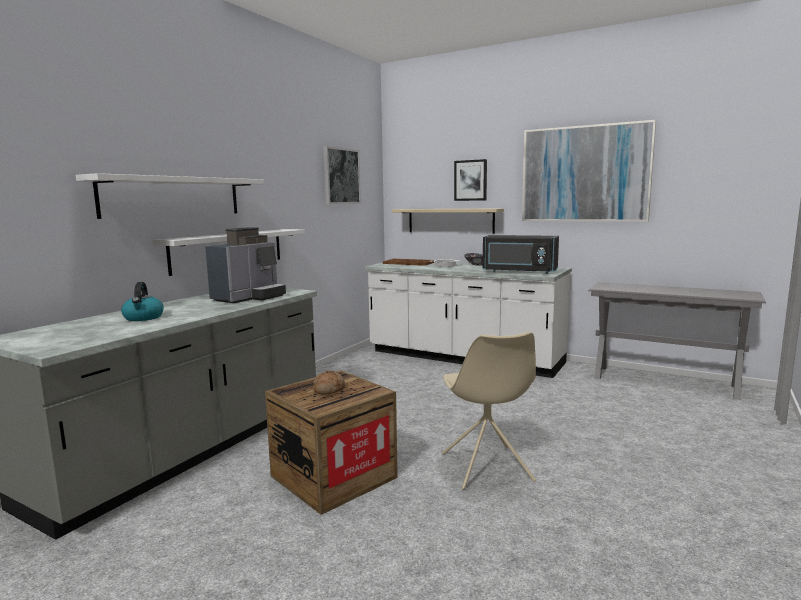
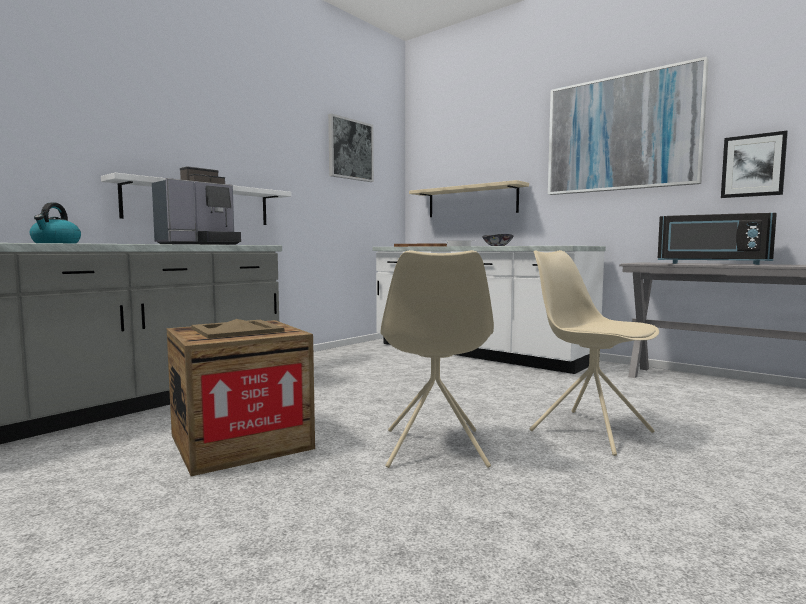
camera: 10 degrees right, 5 degrees down
(174, 197) = (131, 135): white shelf -> none
(328, 389) = (237, 329): bread -> beige tray
(470, 180) = (493, 154): picture -> picture (753, 166)
(519, 272) = (536, 245): black microwave -> black microwave (711, 264)
(588, 439) = (589, 431): none -> beige chair

